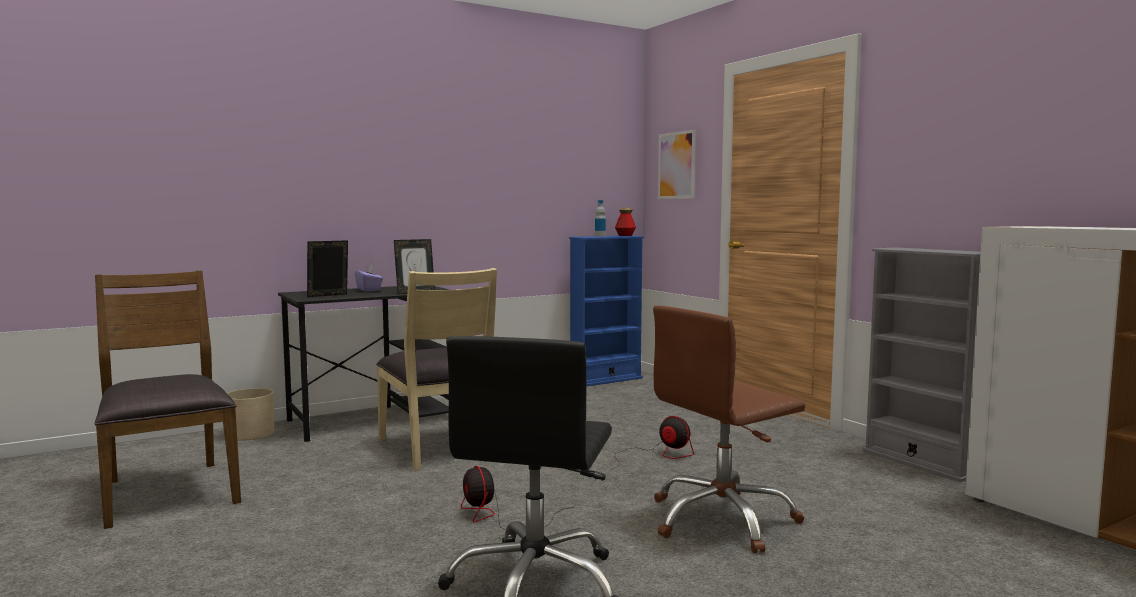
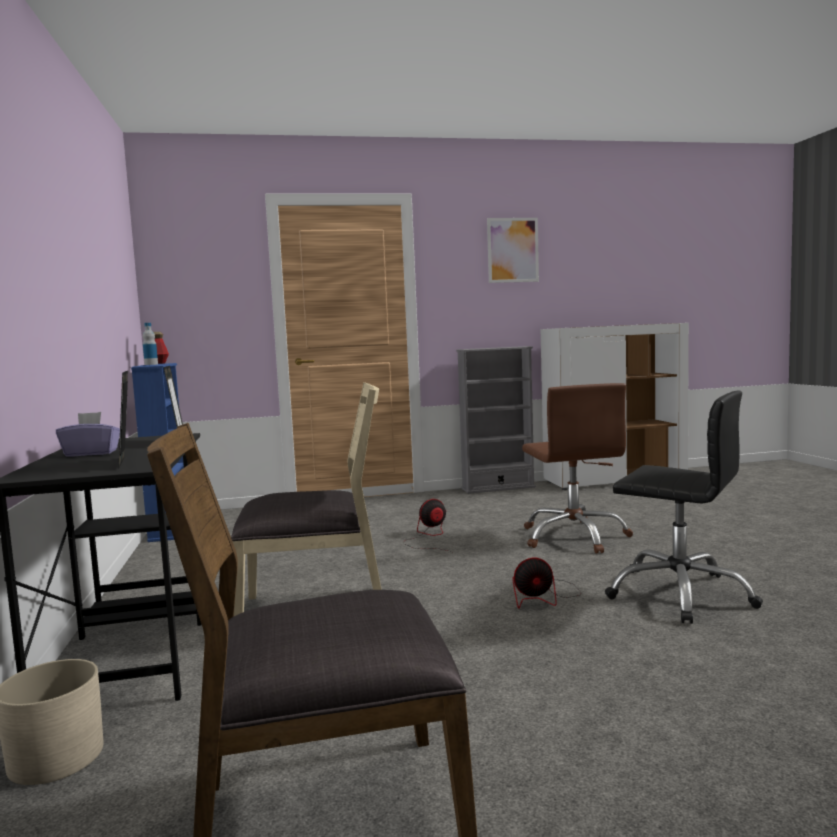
camera: 70 degrees left, 0 degrees up
(676, 165) = (201, 287): picture -> picture (512, 250)

